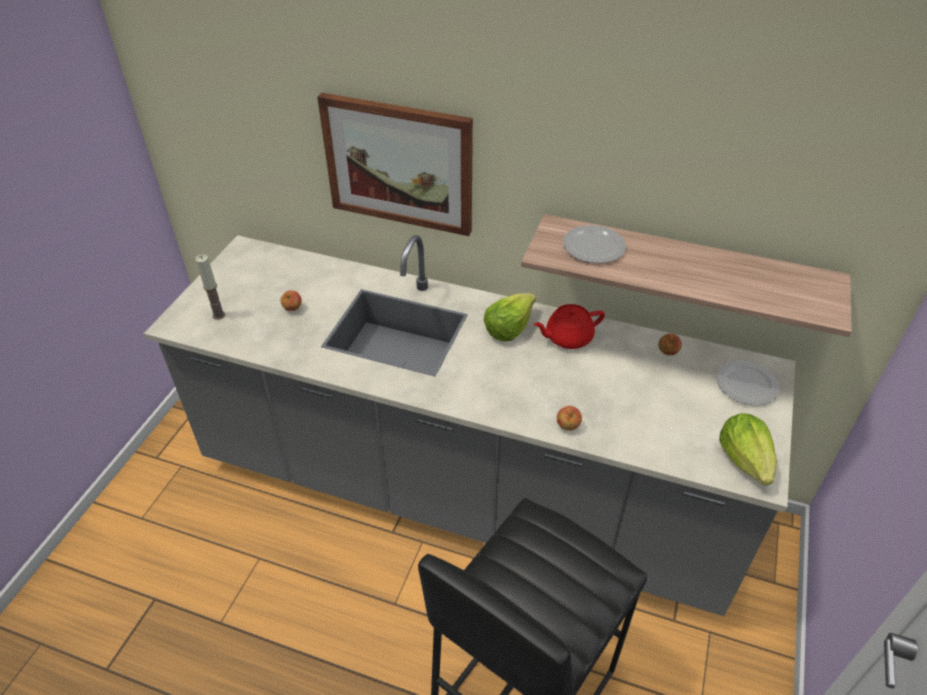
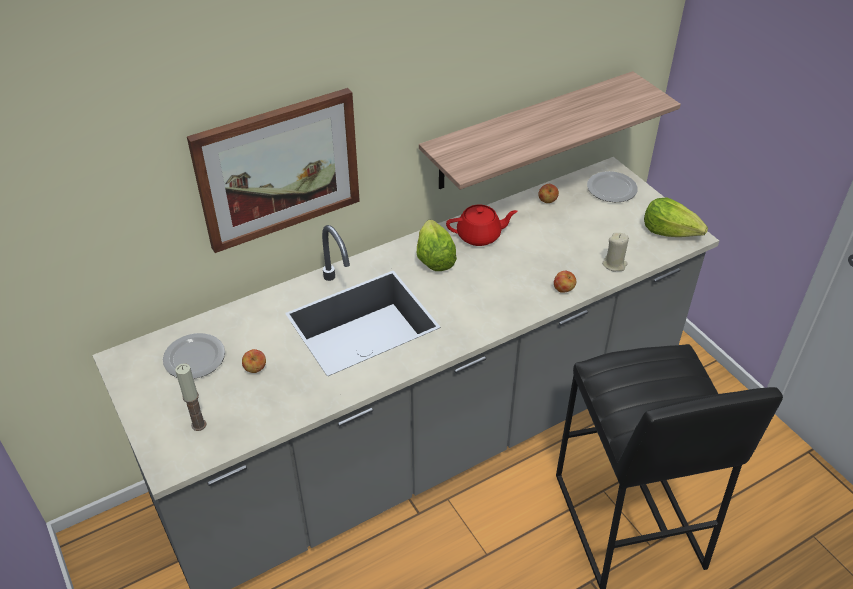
camera: 50 degrees left, 0 degrees up
(567, 337) = (480, 236): red teapot -> red teapot turned 120 degrees counterclockwise
(593, 247) = (486, 145): plate -> plate (195, 359)
(644, 443) = (614, 264): none -> beige candle

